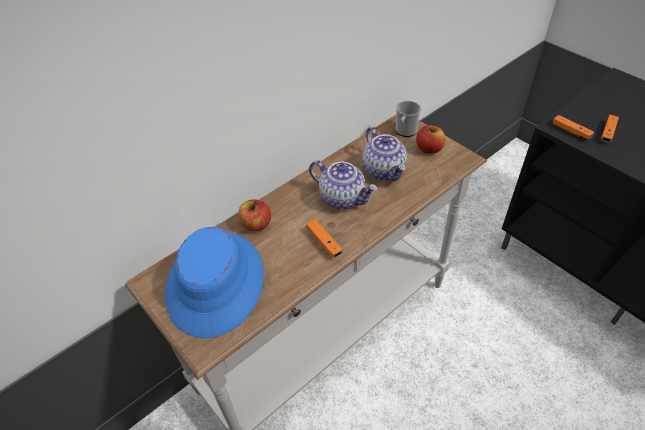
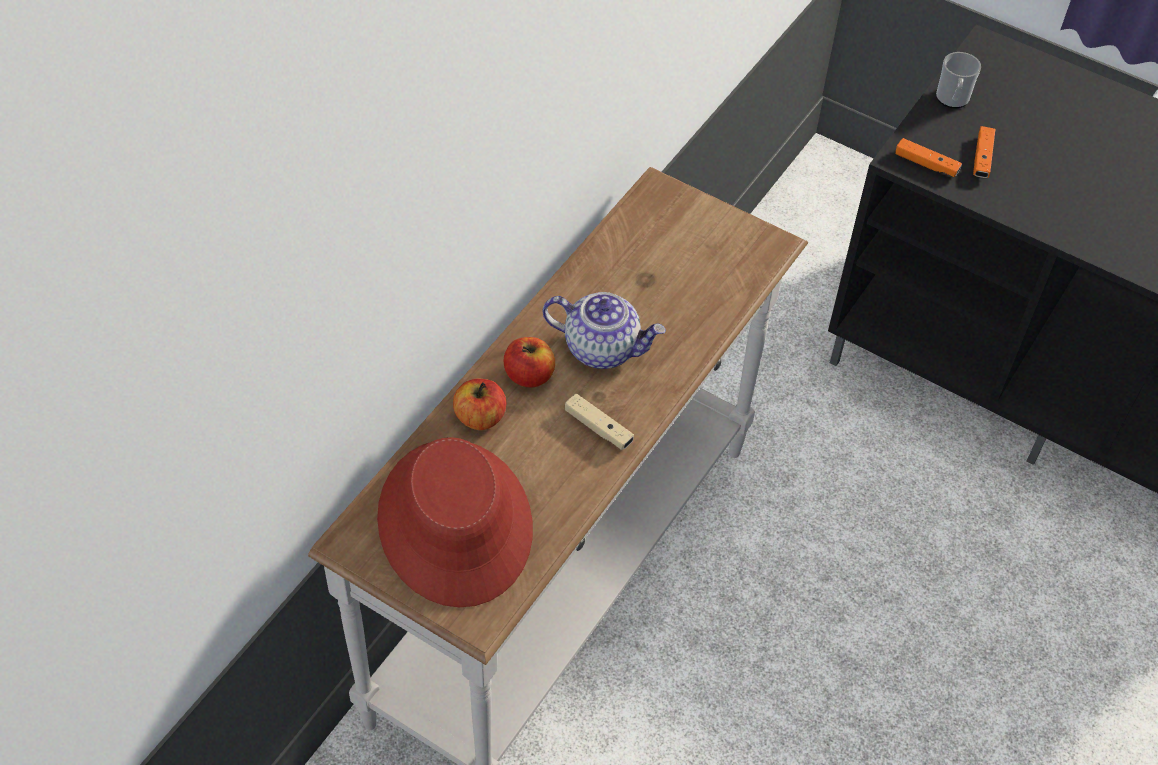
camera: 20 degrees left, 5 degrees up
(216, 283) = (456, 523): blue hat -> red hat
(324, 242) = (598, 428): orange game controller -> beige game controller
(384, 170) = (653, 288): teapot -> none
(405, 132) = (666, 209): mug -> mug (952, 100)
(429, 149) = (714, 236): apple -> apple (529, 375)

